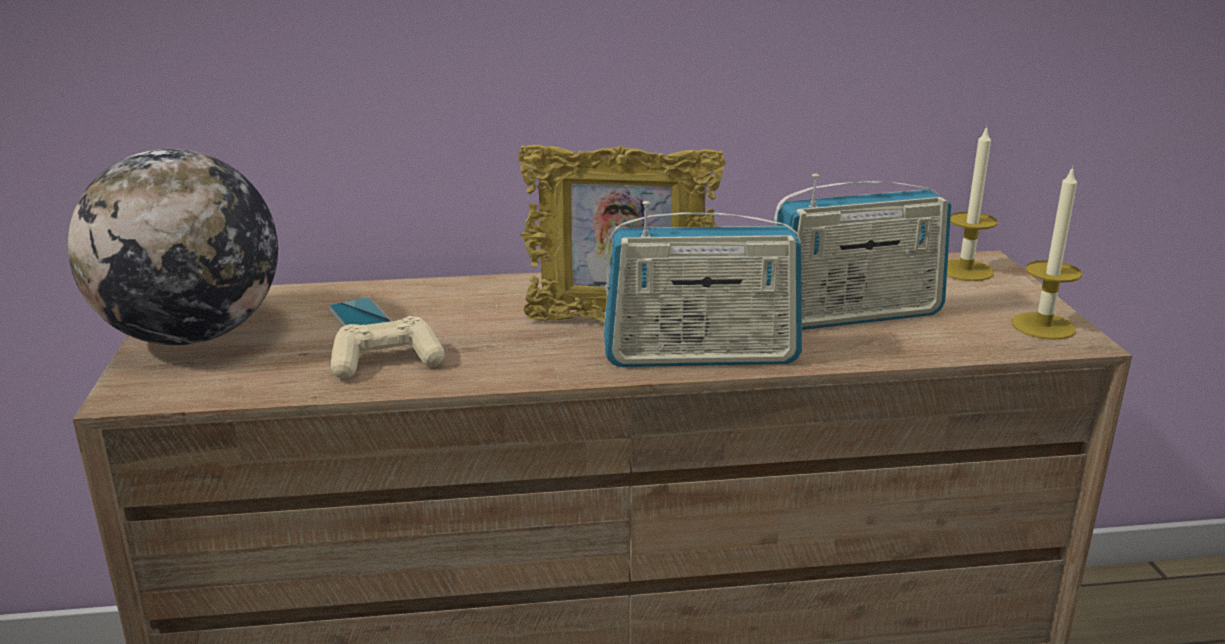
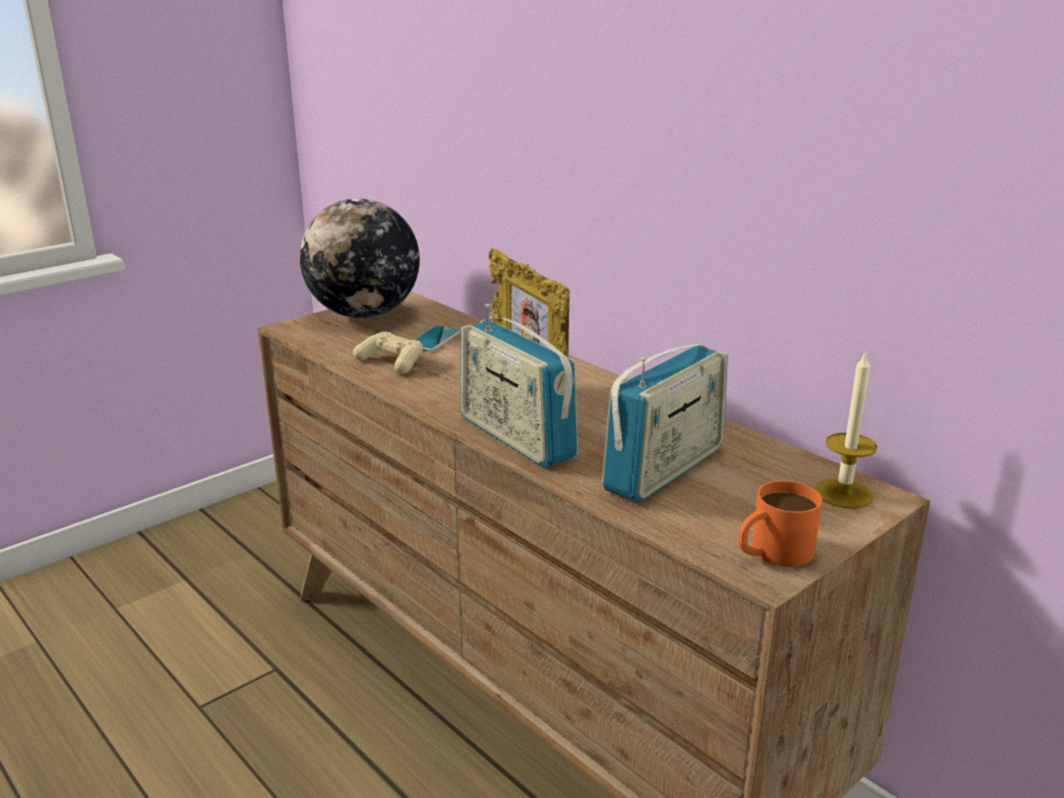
camera: 55 degrees right, 0 degrees up
(853, 315) = (665, 469): radio -> radio turned 90 degrees counterclockwise
(1043, 326) = (772, 552): candle -> orange mug

